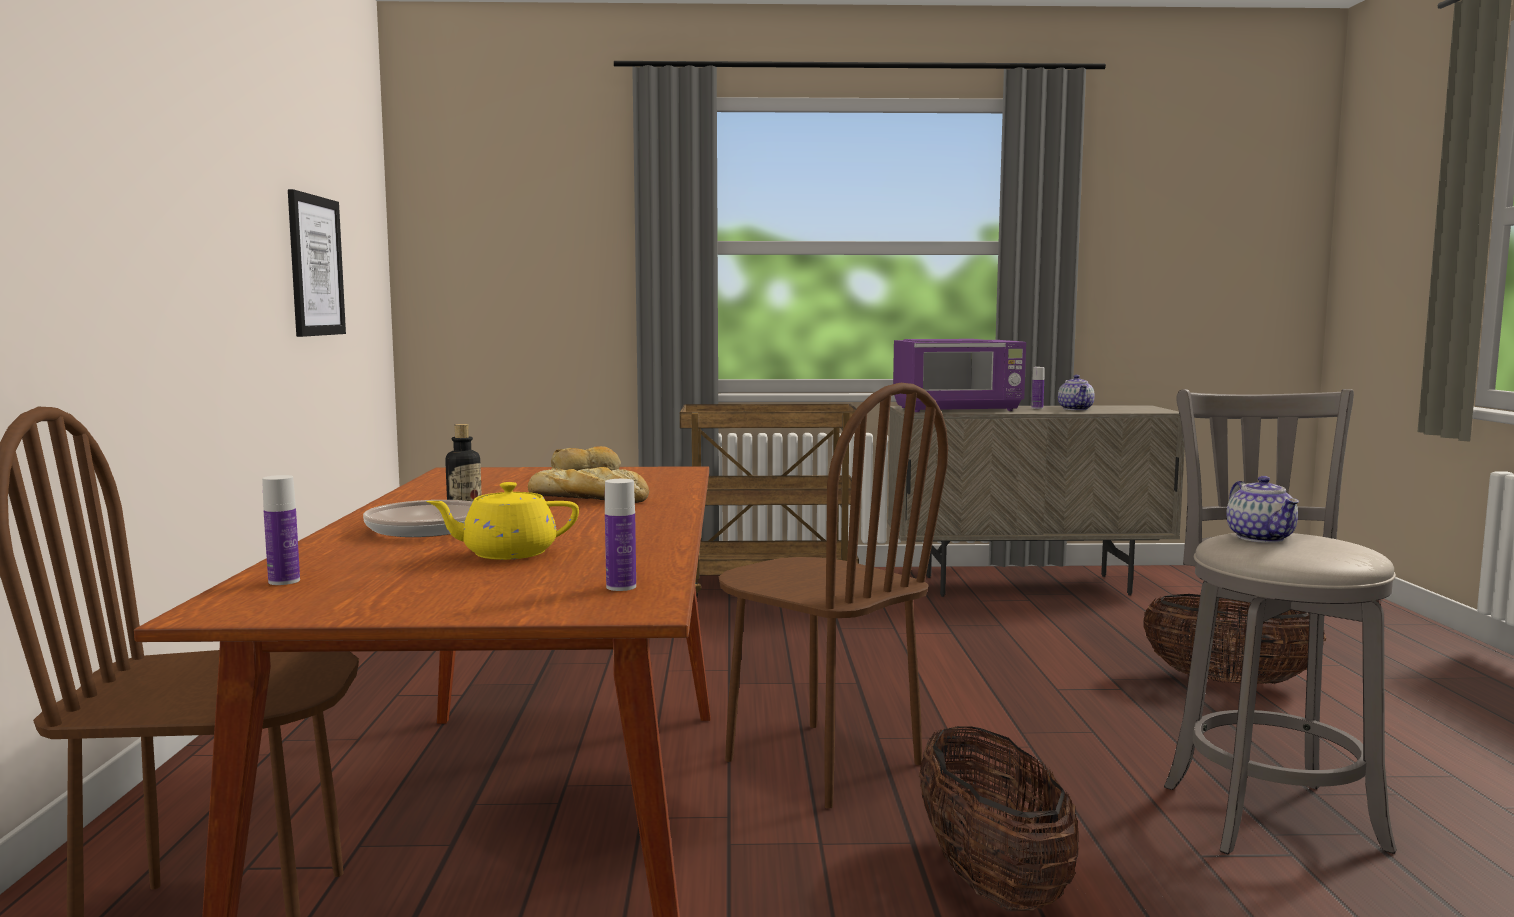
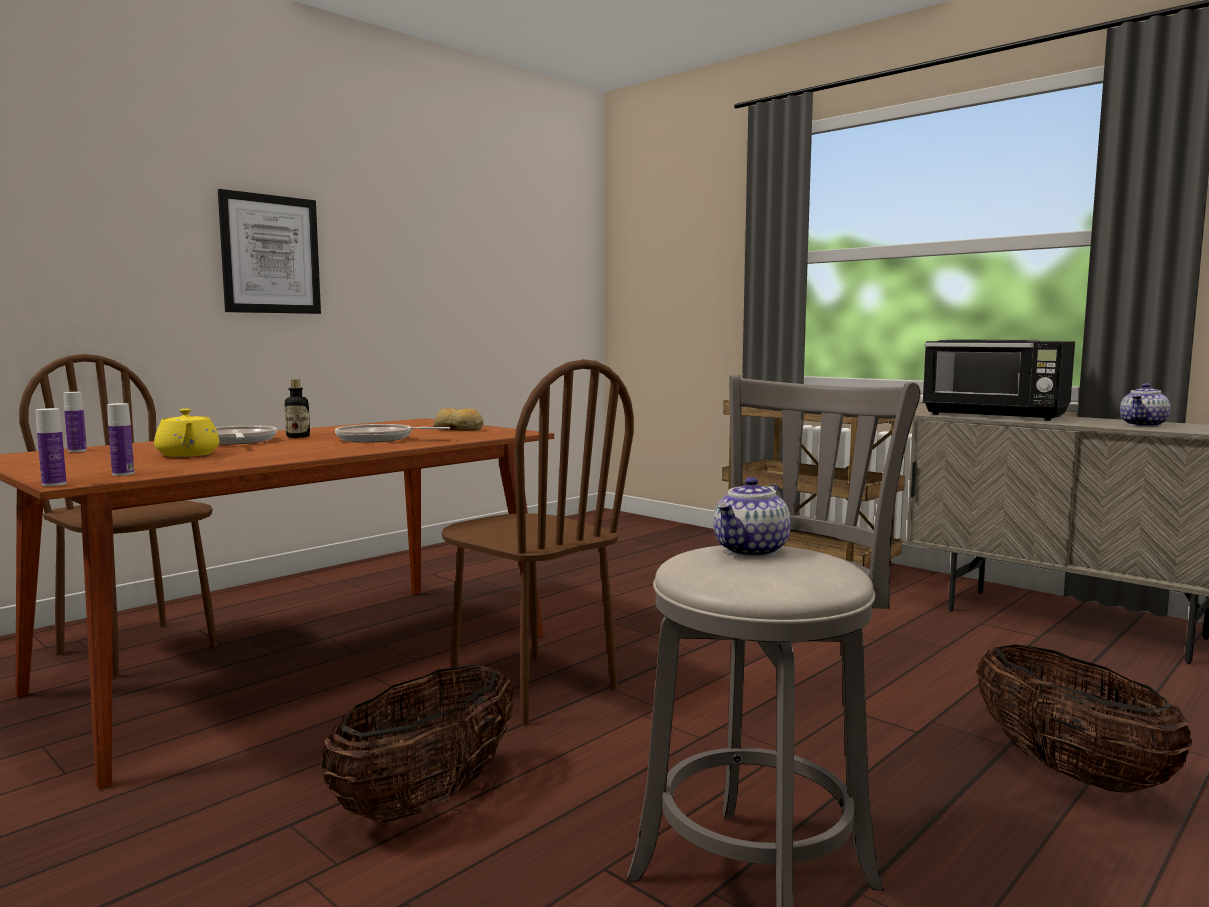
camera: 45 degrees right, 0 degrees up
(315, 266) = (491, 285): picture -> picture (270, 254)
(507, 553) = (188, 455): yellow teapot -> yellow teapot turned 150 degrees counterclockwise
(590, 498) = (379, 439): bread -> frying pan
(822, 762) = (532, 687): brown chair -> brown chair turned 45 degrees counterclockwise
(958, 409) = (996, 415): purple microwave -> black microwave
(1037, 408) = (1099, 421): bottle -> bottle (54, 484)

